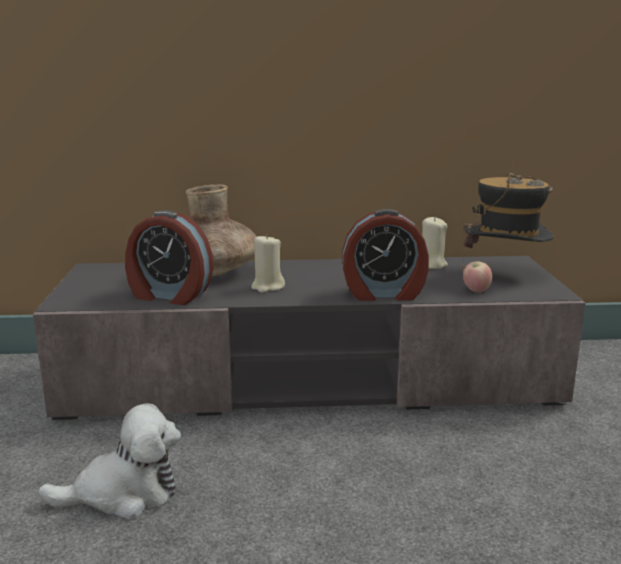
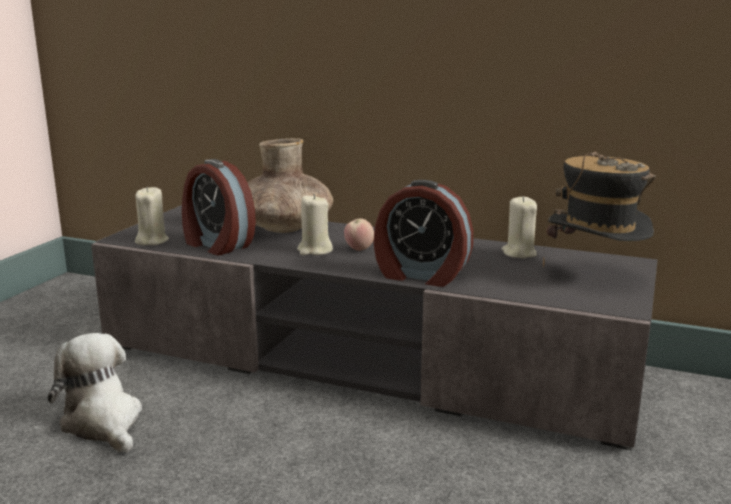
camera: 25 degrees right, 0 degrees up
(97, 301) = (152, 241): none -> beige candle
(124, 493) = (103, 423): plush toy -> plush toy turned 135 degrees counterclockwise
(476, 291) = (529, 289): apple -> apple (359, 249)

